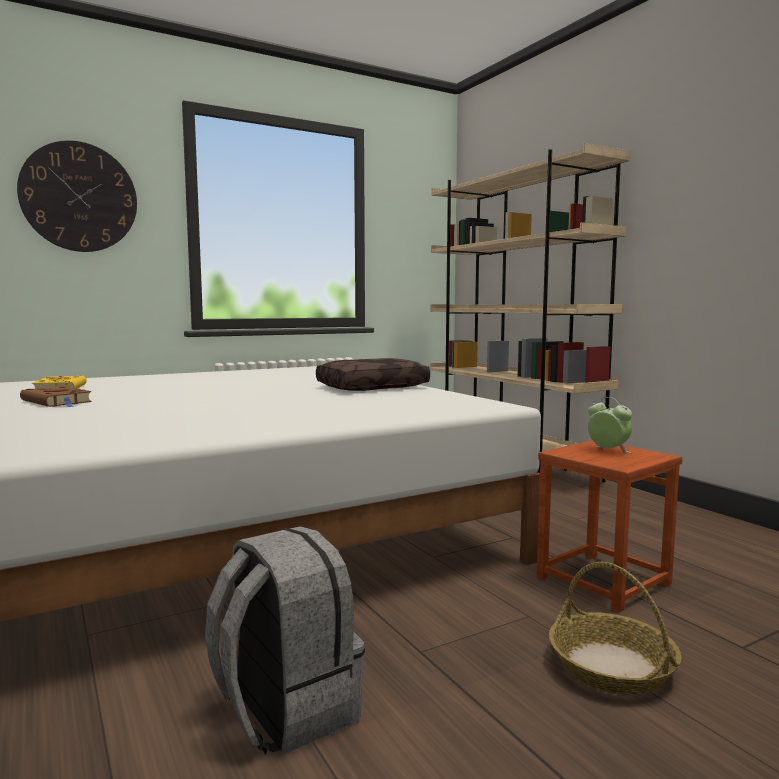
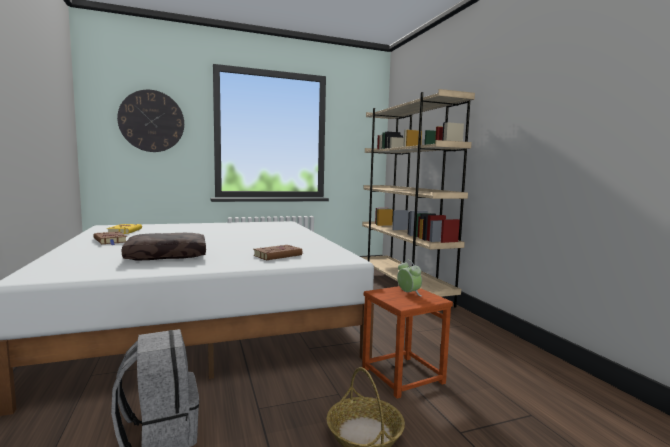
camera: 10 degrees right, 0 degrees up
(372, 387) = (295, 239): brown pillow -> brown pillow (168, 255)
(382, 406) = (279, 255): none -> brown book

